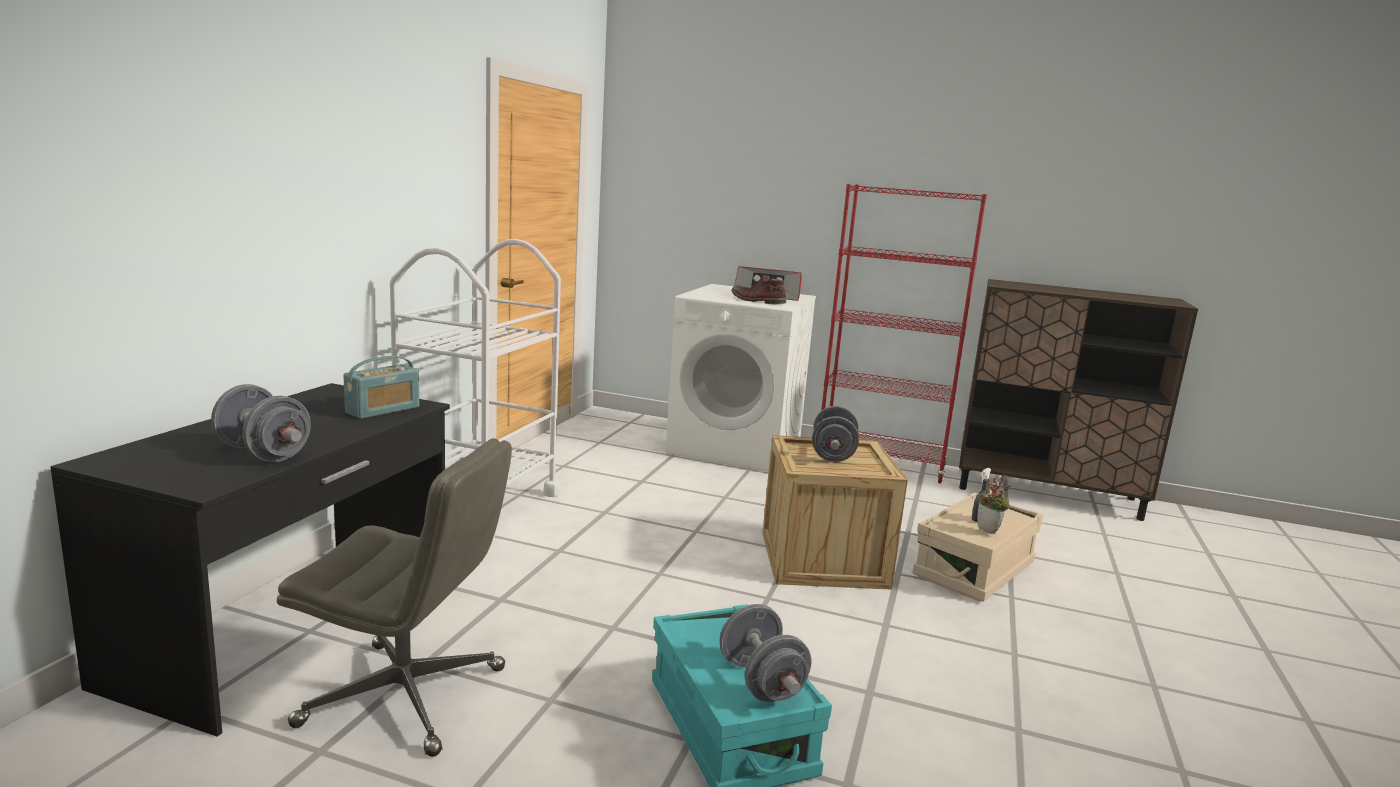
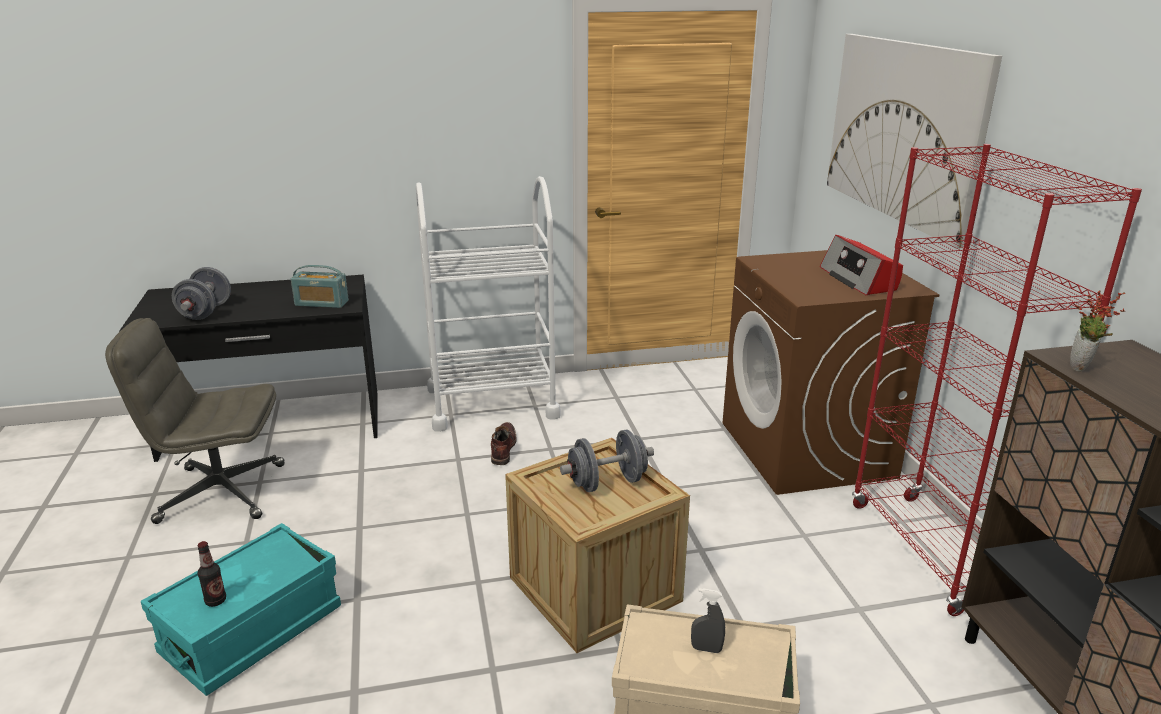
camera: 60 degrees right, 10 degrees up
(407, 696) = (220, 493): grey office chair -> grey office chair turned 105 degrees clockwise
(736, 447) = (807, 450): white washing machine -> brown washing machine
(748, 188) = (903, 131): none -> picture
(757, 301) = (808, 283): brown boot -> brown boot (502, 448)
(761, 681) = (215, 601): grey dumbbell -> bottle
(989, 530) = (673, 664): potted plant -> potted plant (1082, 368)

